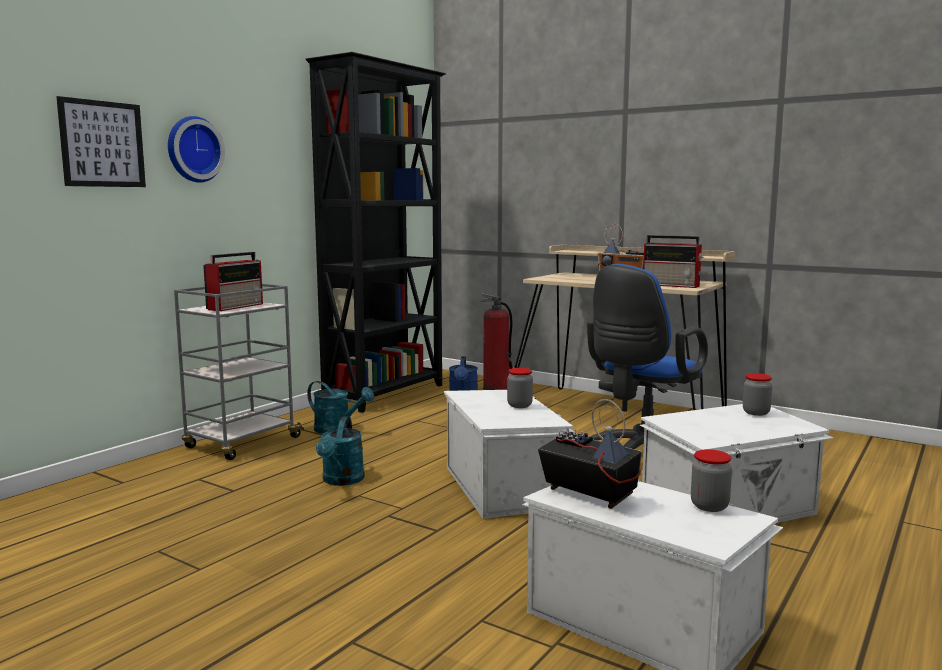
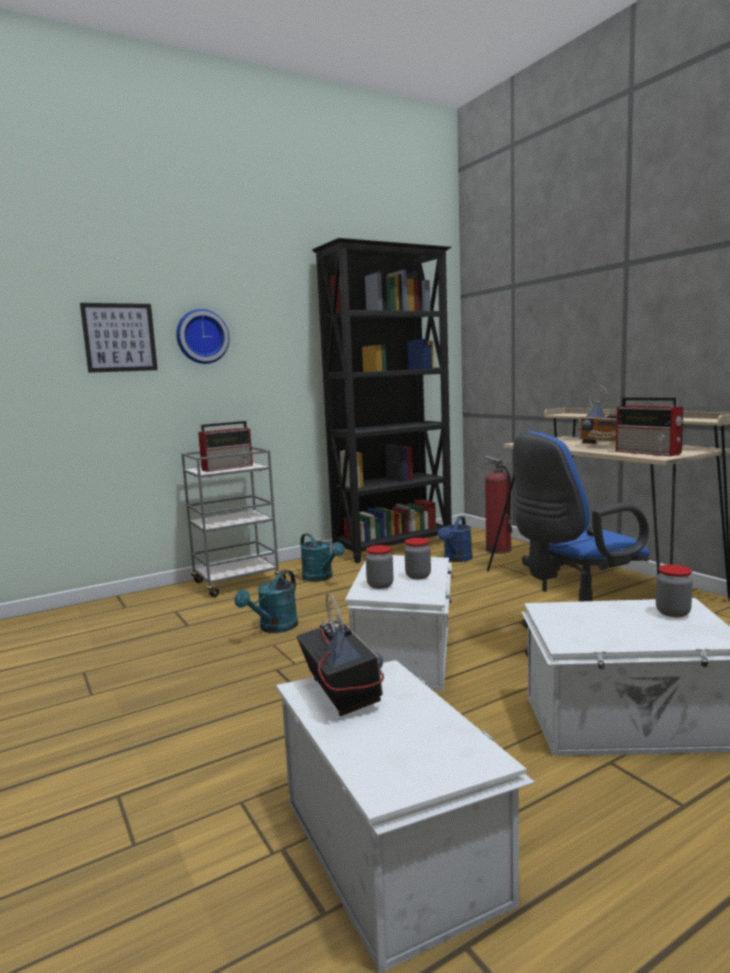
camera: 25 degrees right, 0 degrees up
(709, 506) = (456, 734): jar -> jar (380, 585)

